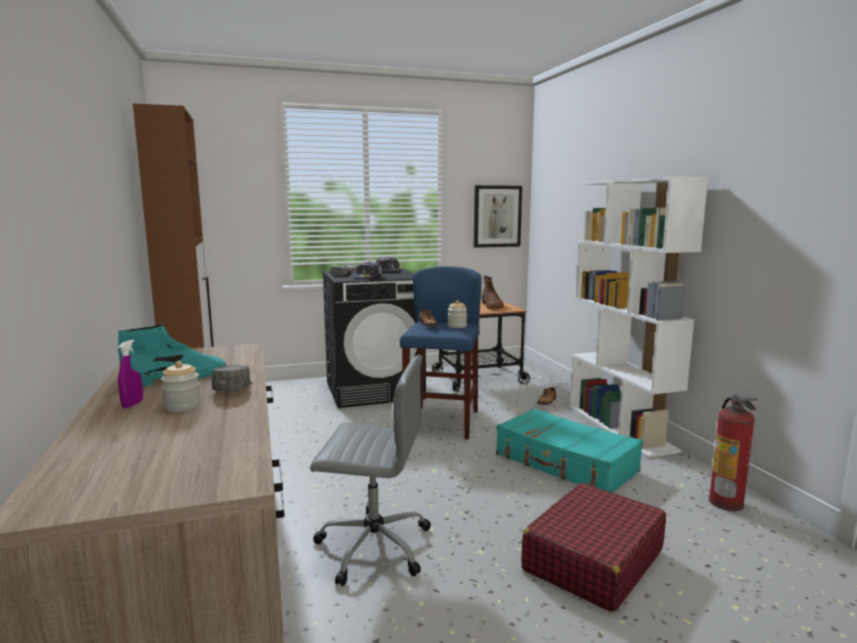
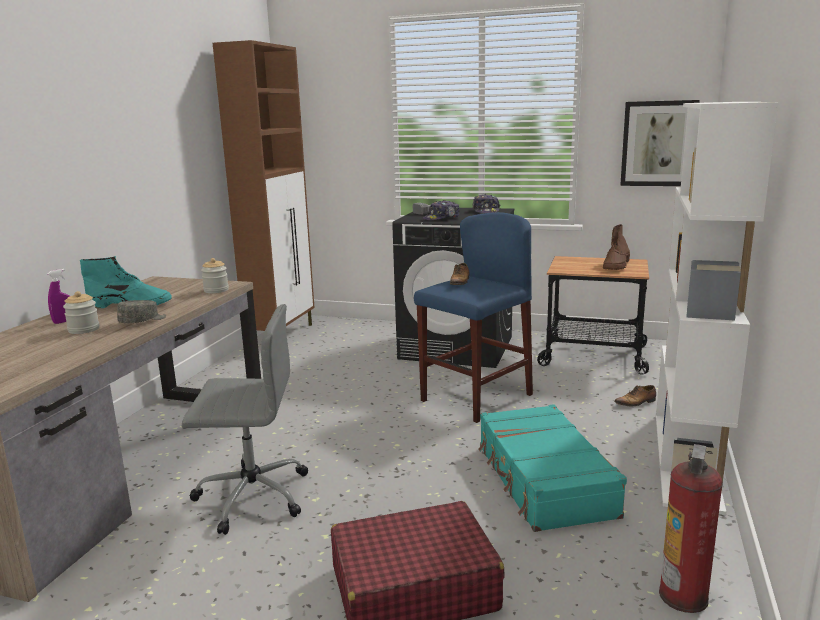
camera: 35 degrees right, 5 degrees up
(372, 546) = (251, 496): grey office chair -> grey office chair turned 45 degrees counterclockwise
(457, 326) = (486, 288): jar -> jar (216, 290)

